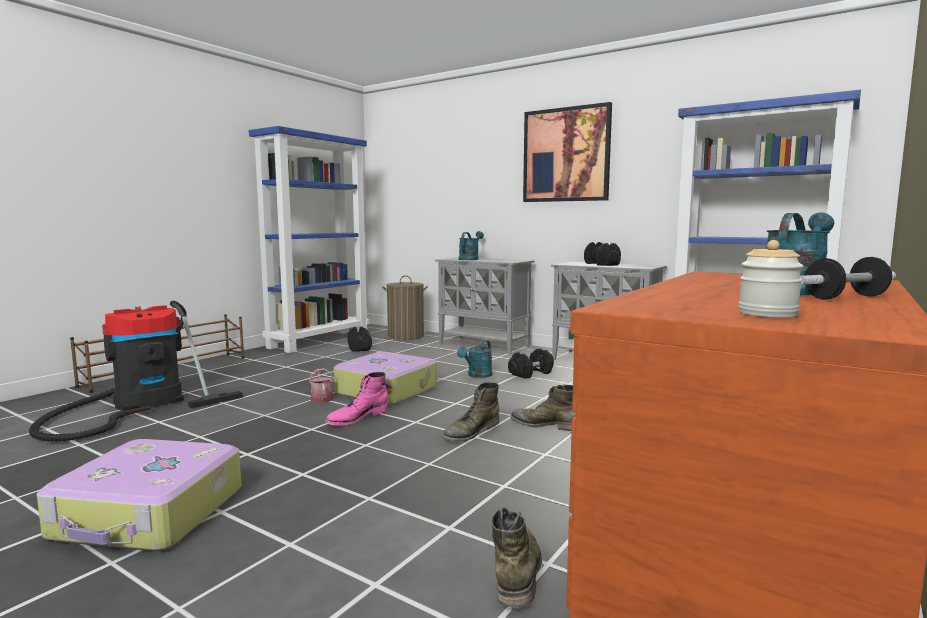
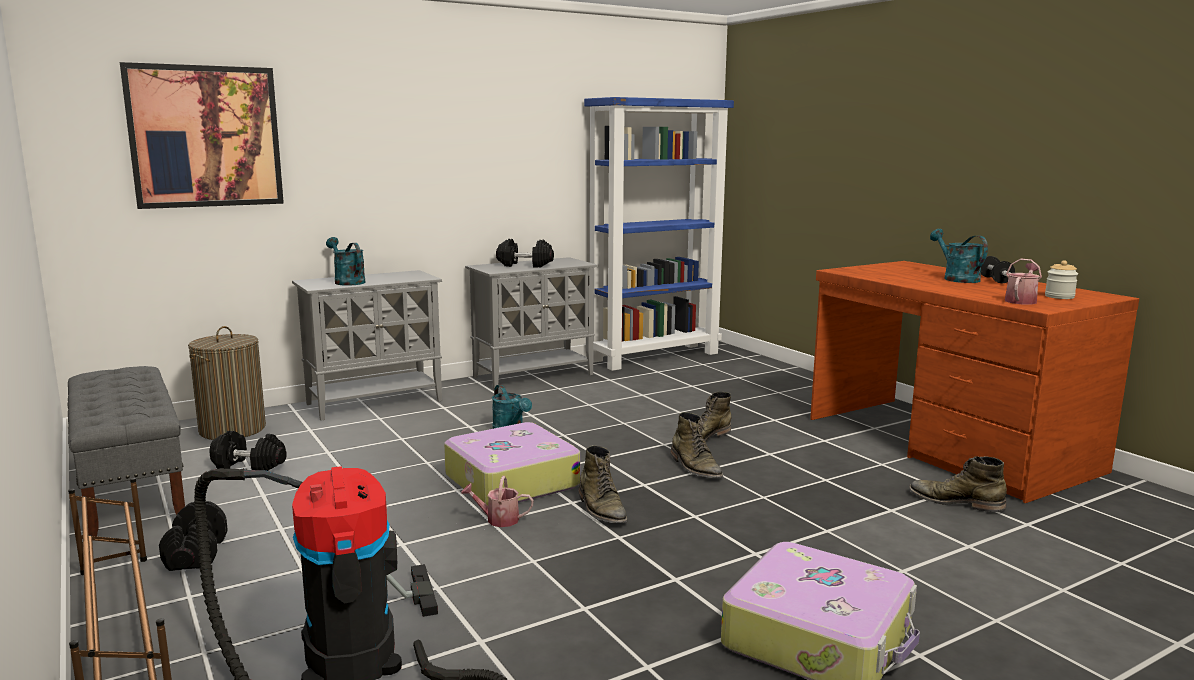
camera: 65 degrees left, 5 degrees up
(319, 341) = (130, 487): blue bookcase -> grey bench
(357, 417) = (601, 509): pink boot -> green boot
(530, 373) = (536, 409): black dumbbell -> black dumbbell (196, 553)
(566, 155) = (449, 128): picture -> picture (205, 137)
(664, 304) = (1021, 300): none -> watering can

